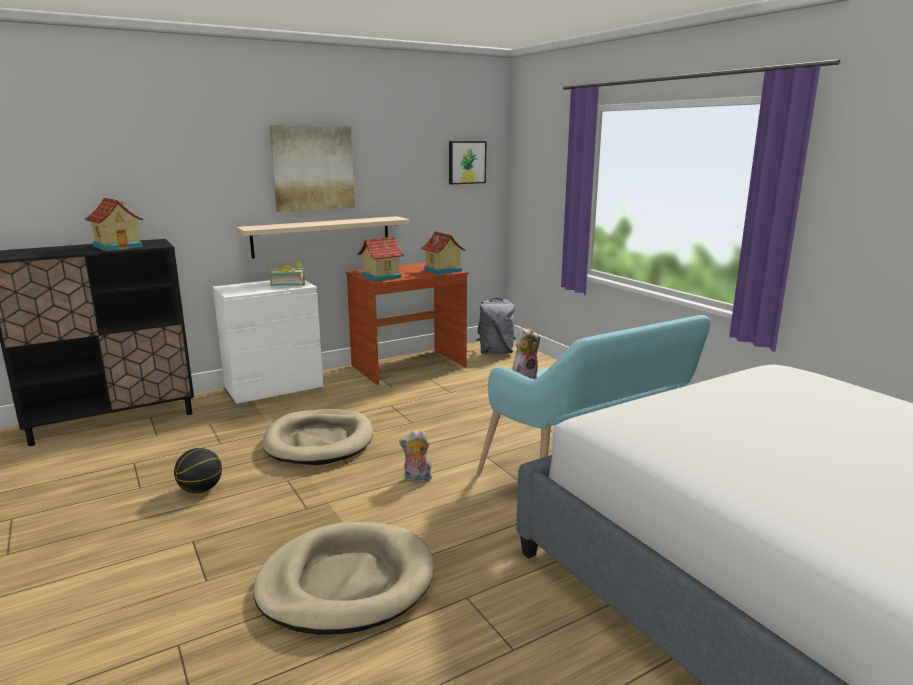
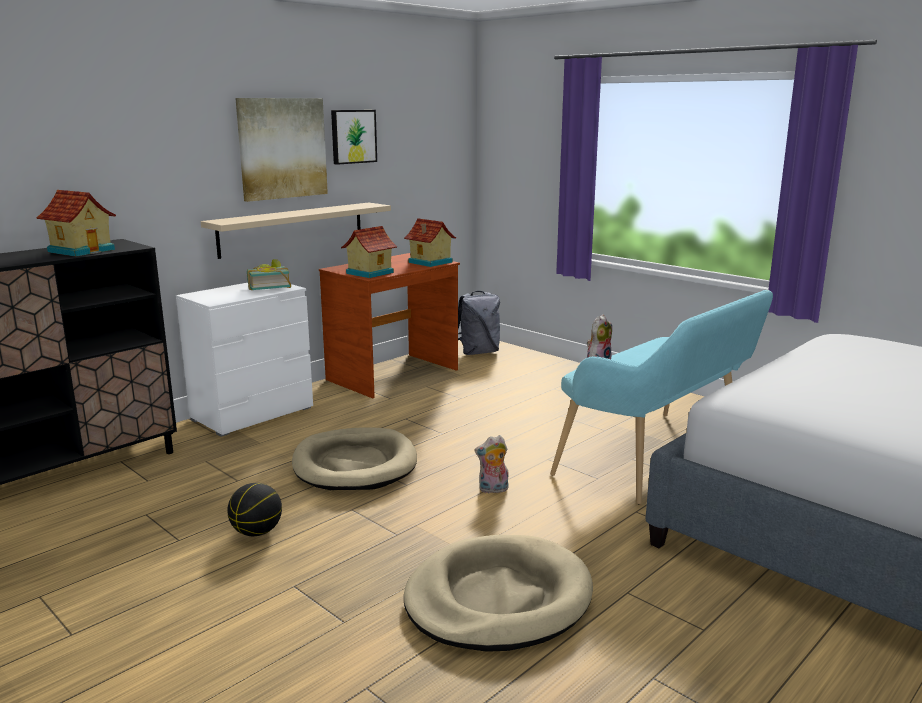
camera: 15 degrees left, 0 degrees up
(466, 162) = (436, 139): picture -> picture (353, 136)

